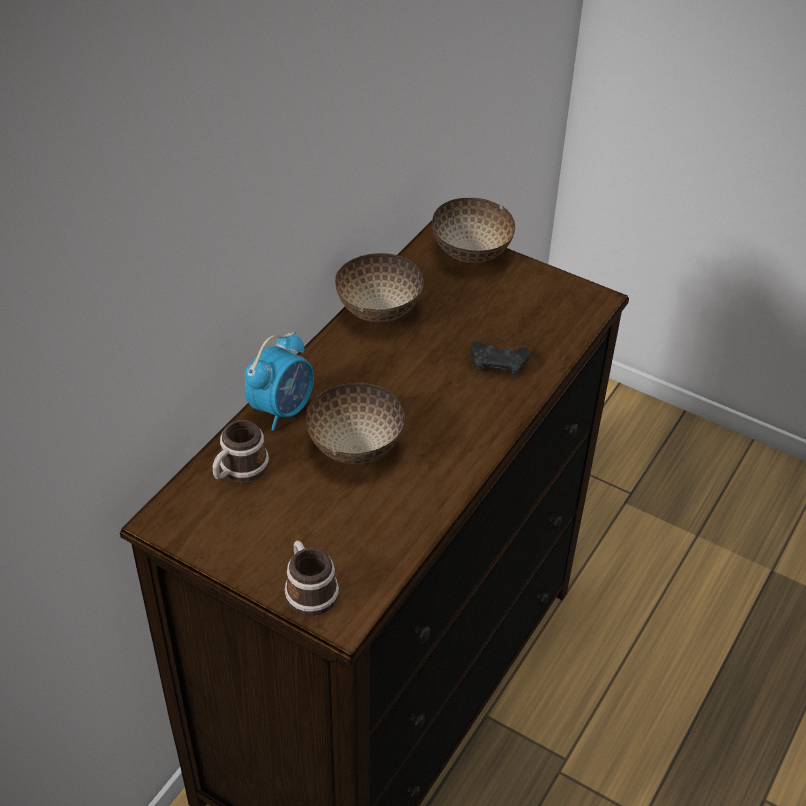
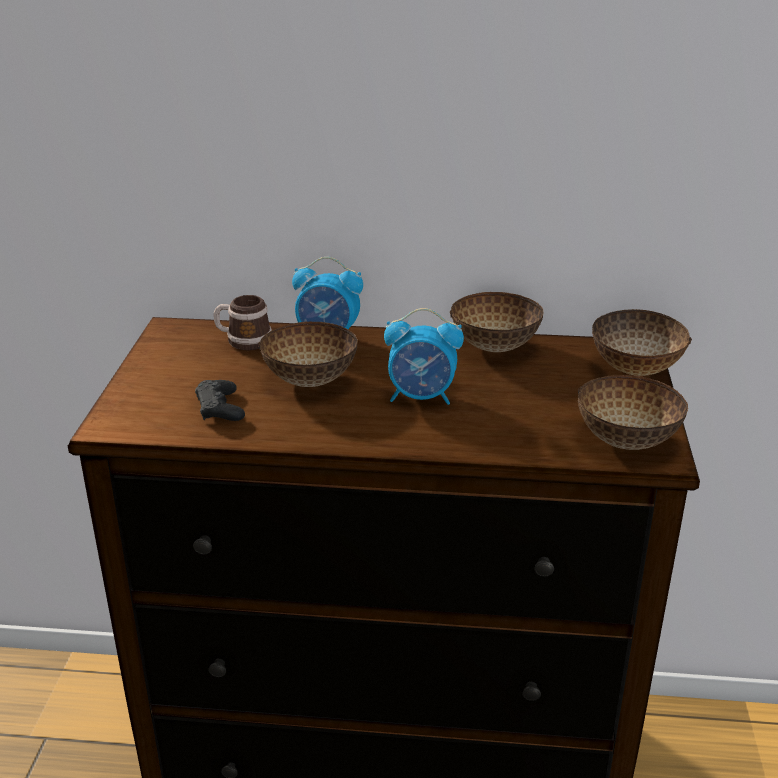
camera: 65 degrees right, 15 degrees down
(309, 589) = (132, 402): mug -> none
(433, 388) = (422, 397): none -> alarm clock
(498, 363) = (493, 422): black game controller -> black game controller (220, 408)
(567, 306) = (627, 440): none -> bowl

